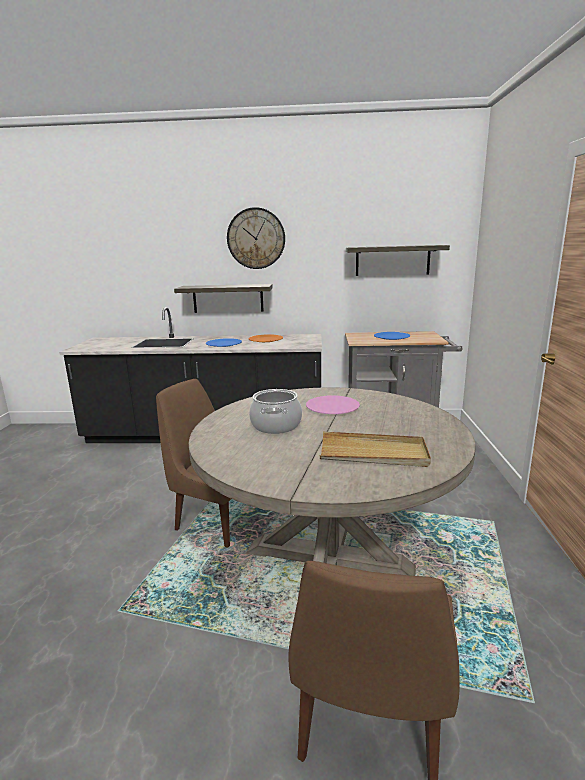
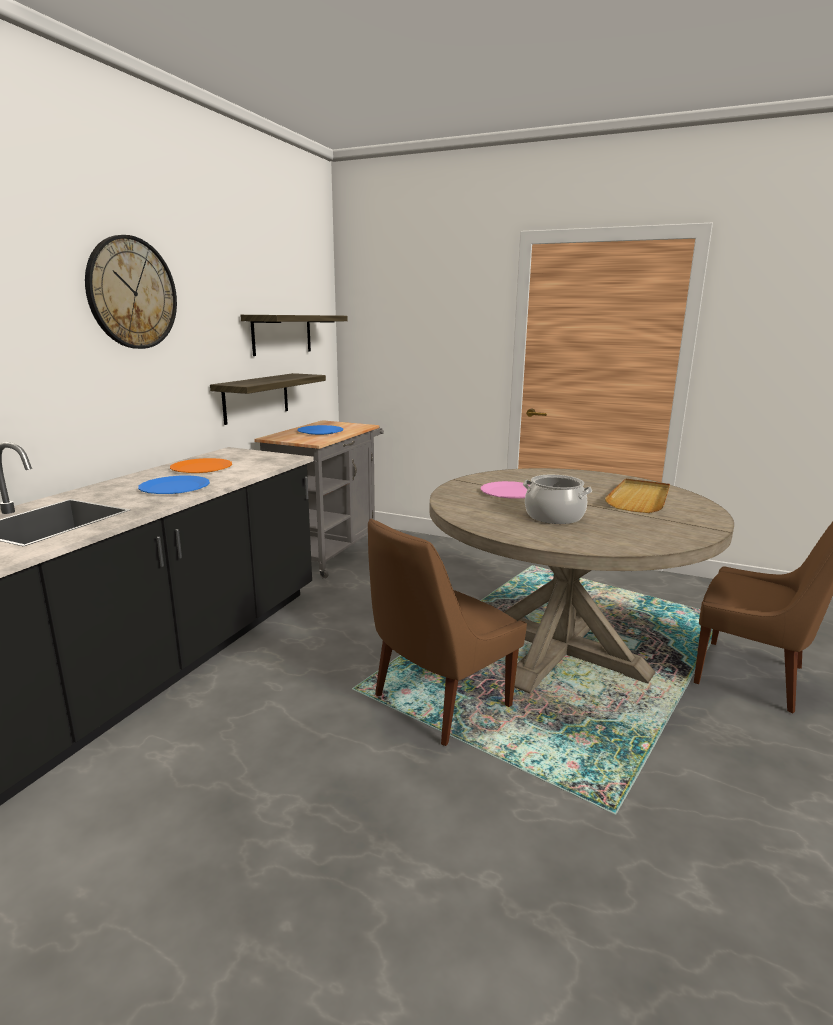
camera: 70 degrees left, 0 degrees up
(228, 298) = (97, 408): shelf -> shelf (256, 398)

